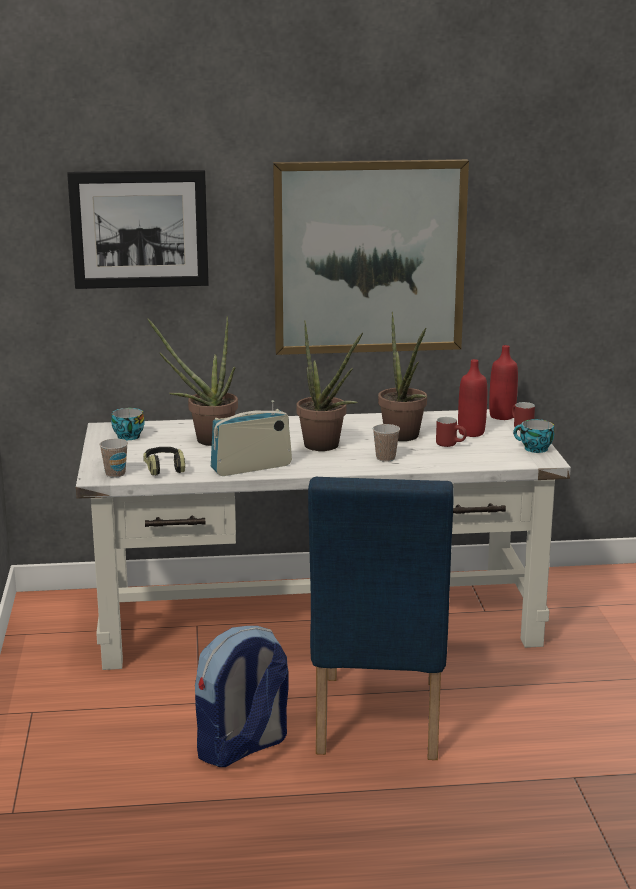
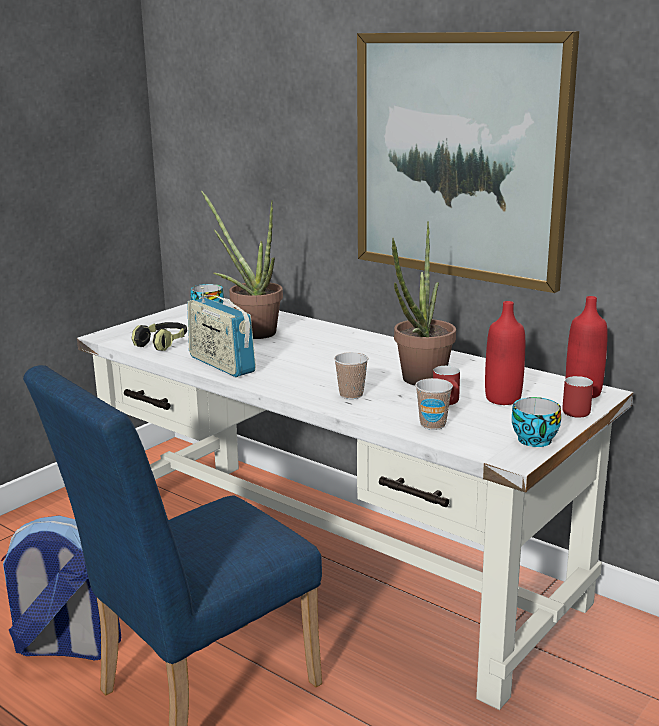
camera: 45 degrees right, 0 degrees up
(115, 474) = (122, 337): cup -> cup (433, 424)
(139, 229) = (252, 104): picture -> none
(251, 468) = (221, 364): radio -> radio turned 150 degrees counterclockwise
(326, 447) = (326, 367): potted plant -> none

